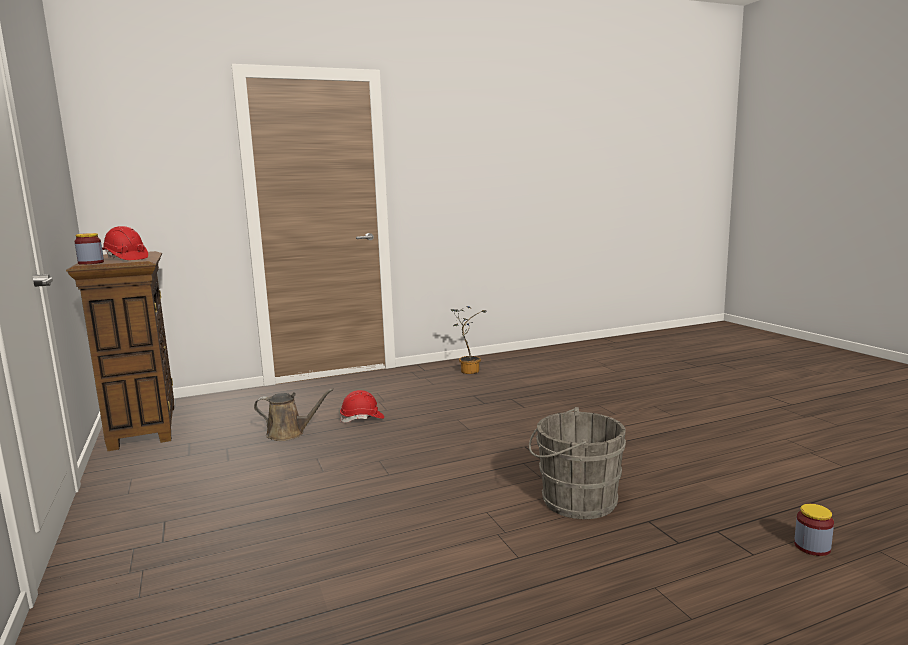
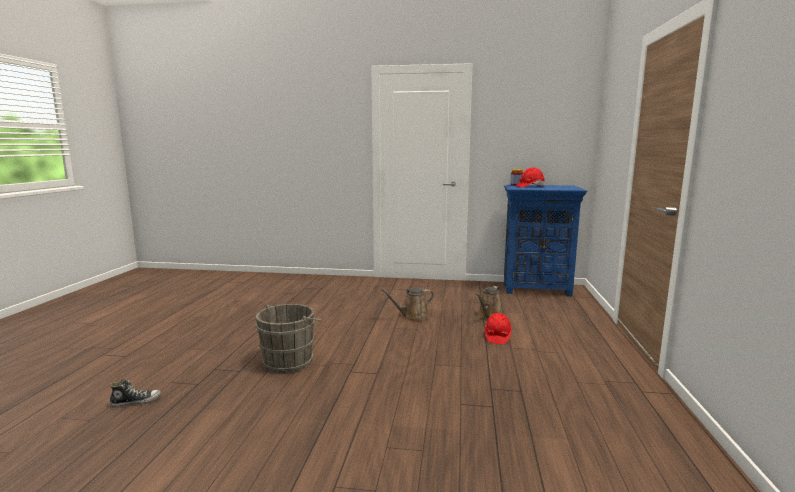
camera: 120 degrees right, 0 degrees up
(142, 427) = (537, 289): brown cabinet -> blue cabinet
(331, 475) = (412, 316): none -> brown watering can
(468, 370) = (628, 417): potted plant -> none
(812, 547) = (136, 402): jar -> shoe

